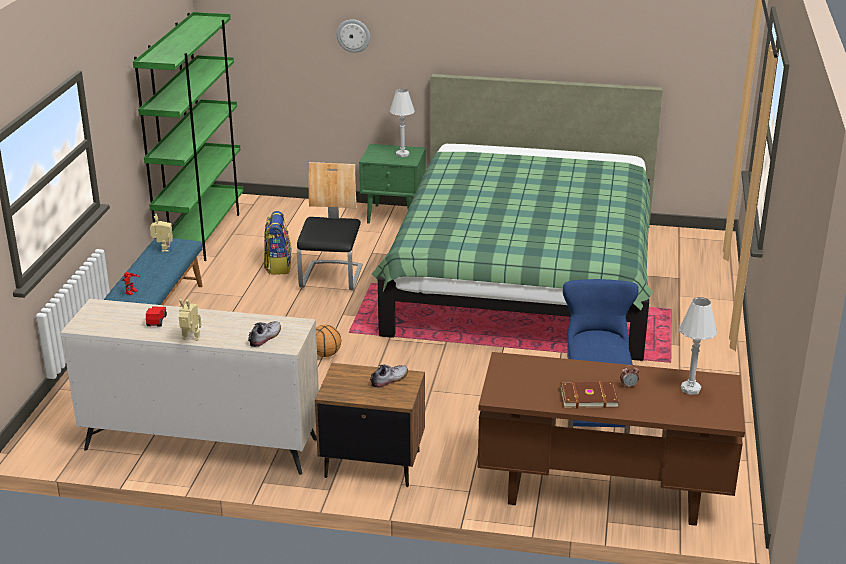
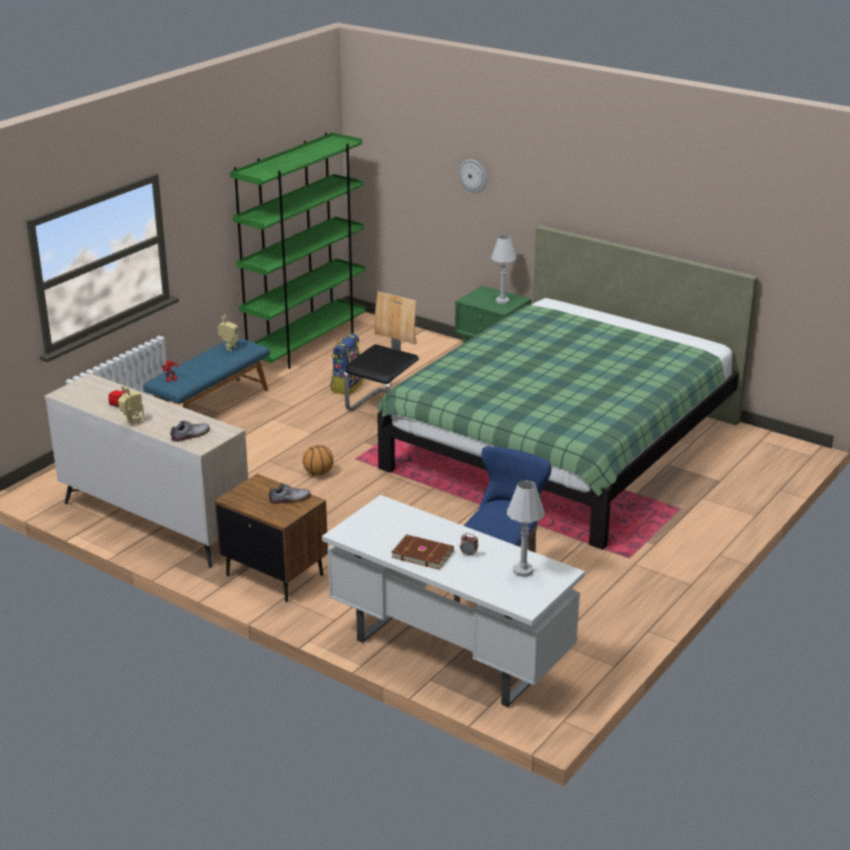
camera: 25 degrees right, 0 degrees up
(602, 493) = (448, 655): brown desk -> white desk

